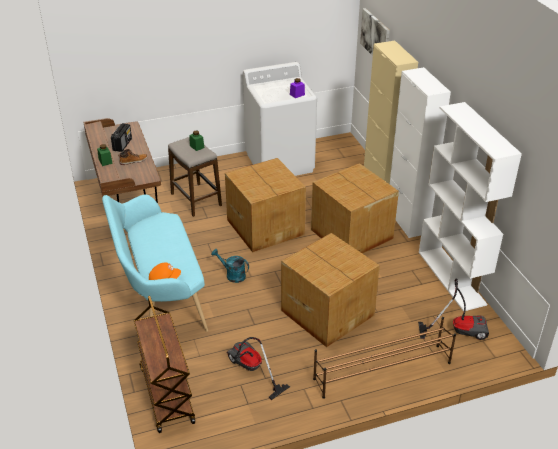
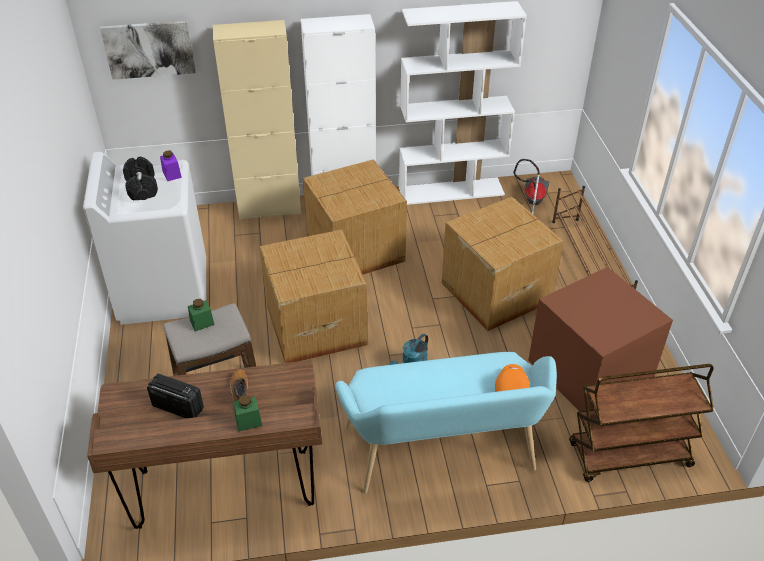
camera: 80 degrees left, 5 degrees up
(250, 370) = (587, 370): vacuum cleaner -> brown storage box
(280, 88) = (142, 188): none -> black dumbbell

